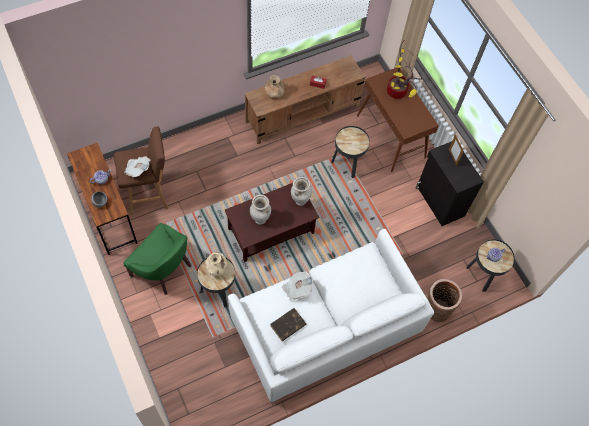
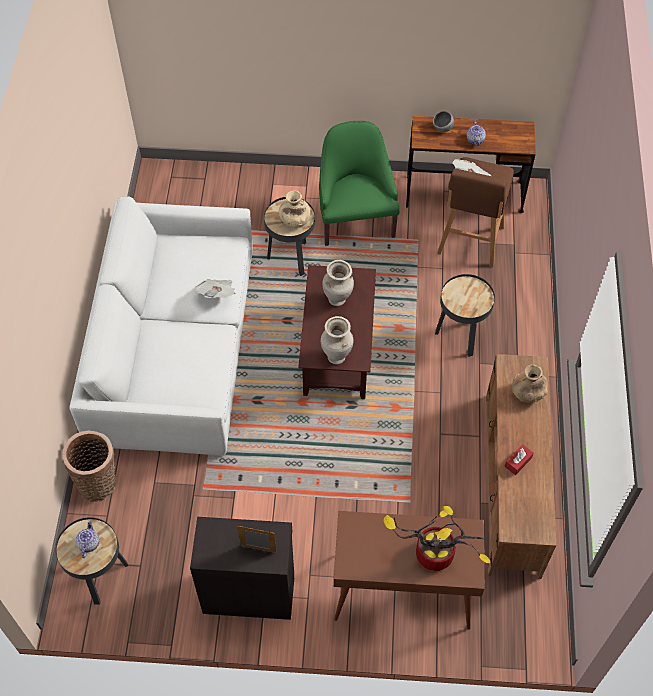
camera: 125 degrees right, 5 degrees down
(163, 269) = (355, 219): green armchair -> green armchair turned 105 degrees clockwise
(287, 325) = (179, 263): brown book -> none
(347, 164) = (387, 497): black side table -> black side table (460, 336)

